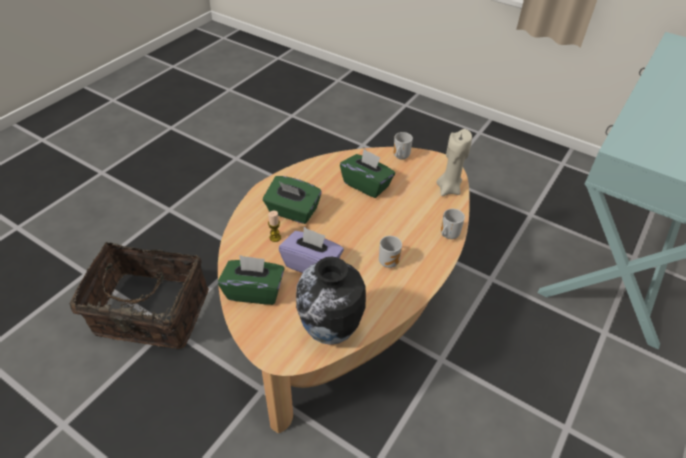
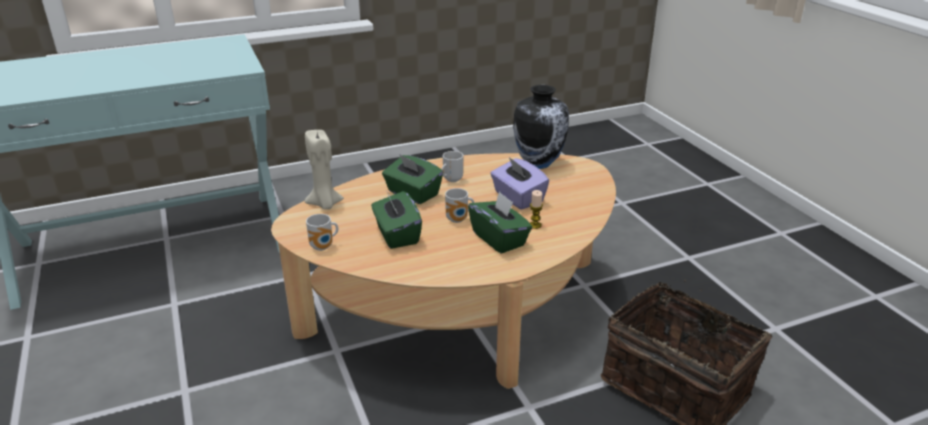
camera: 145 degrees left, 15 degrees down
(254, 291) = (581, 198): green tissue box -> green tissue box (412, 194)
(447, 235) = (381, 178): mug -> mug (458, 220)

